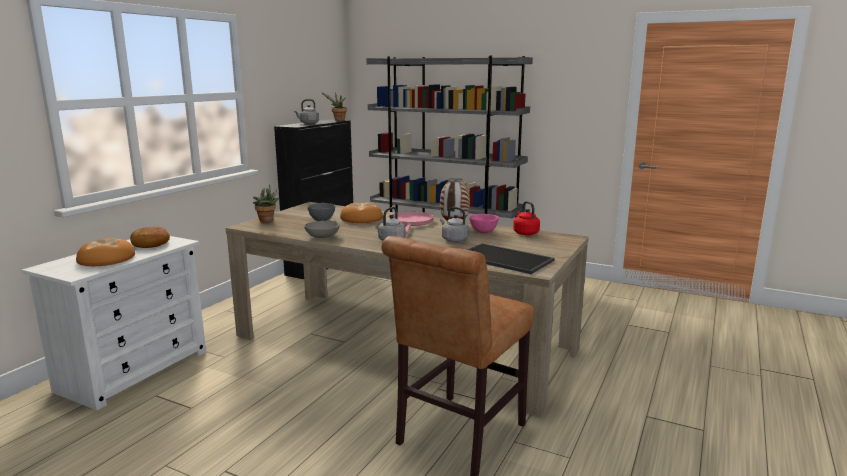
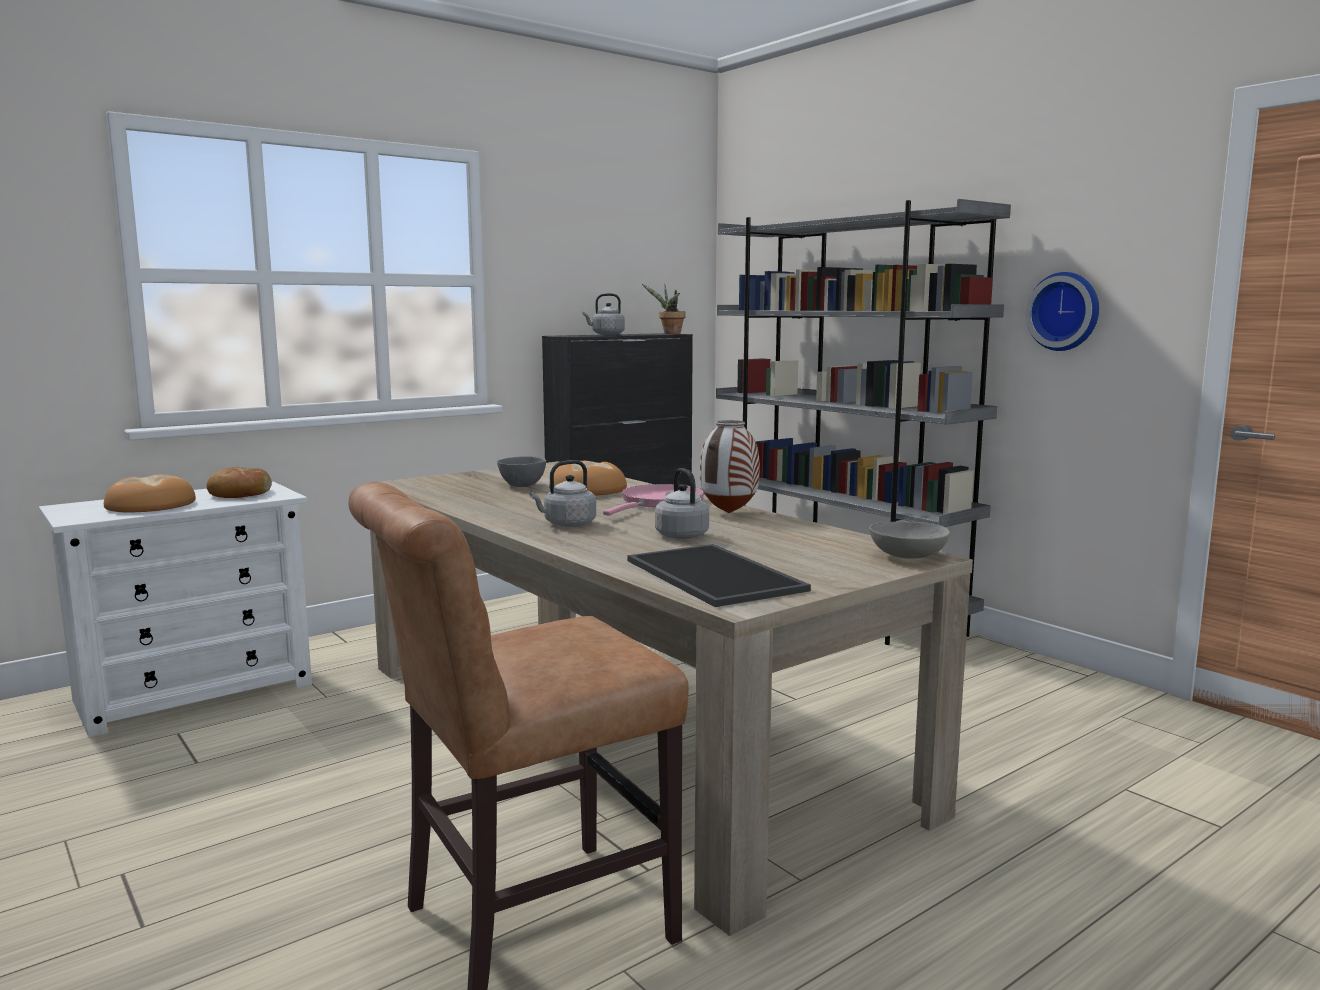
camera: 25 degrees right, 5 degrees down
(267, 221) = (440, 480): potted plant -> none
(322, 237) = (472, 508): grey bowl -> grey bowl (907, 556)
(483, 232) = (760, 529): pink bowl -> none
(525, 233) = (842, 539): red kettle -> none
(559, 110) = (1065, 311): none -> wall clock

